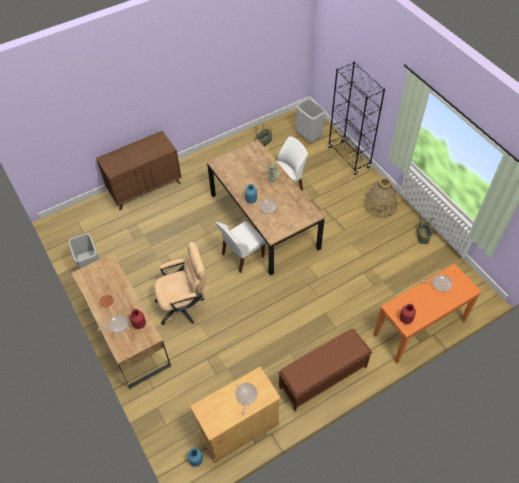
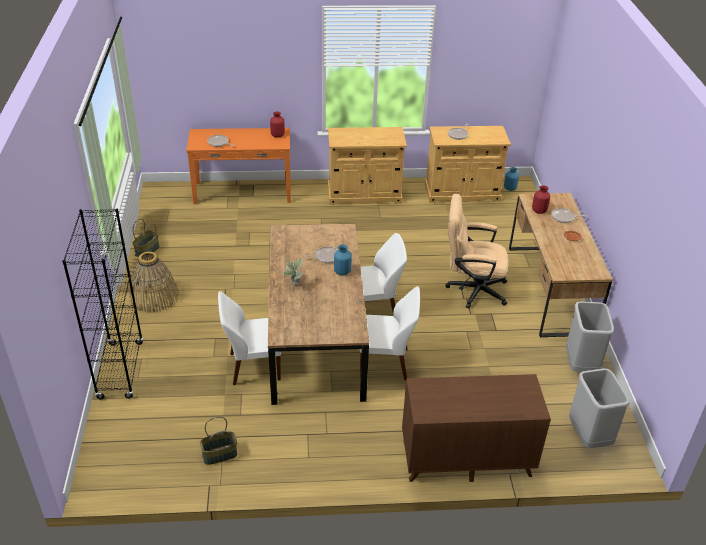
camera: 155 degrees left, 15 degrees down
(212, 222) = (386, 363): none -> white chair
(308, 137) = (141, 430): grey trash can -> grey trash can (589, 436)
(322, 377) = (364, 194): brown bench -> beige cabinet

